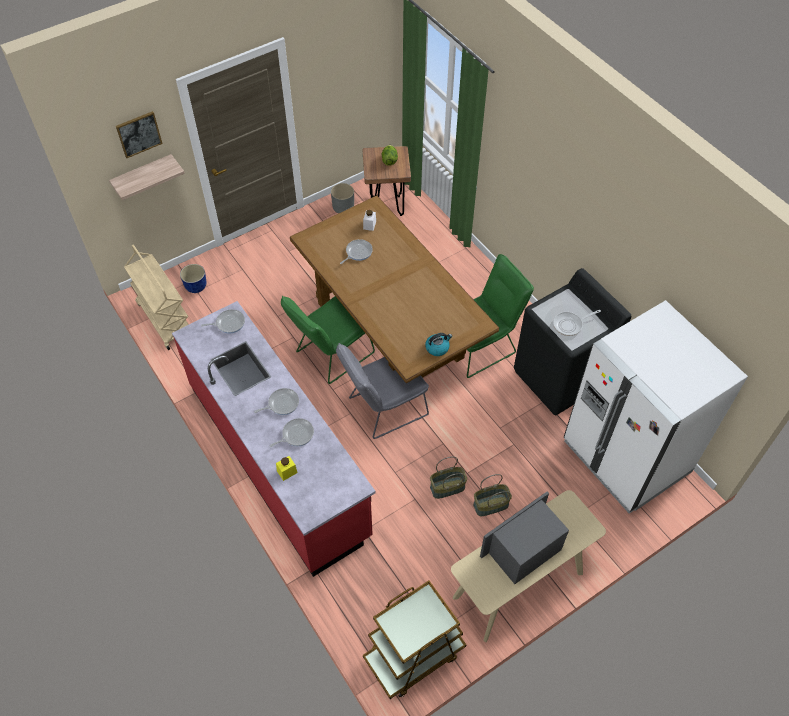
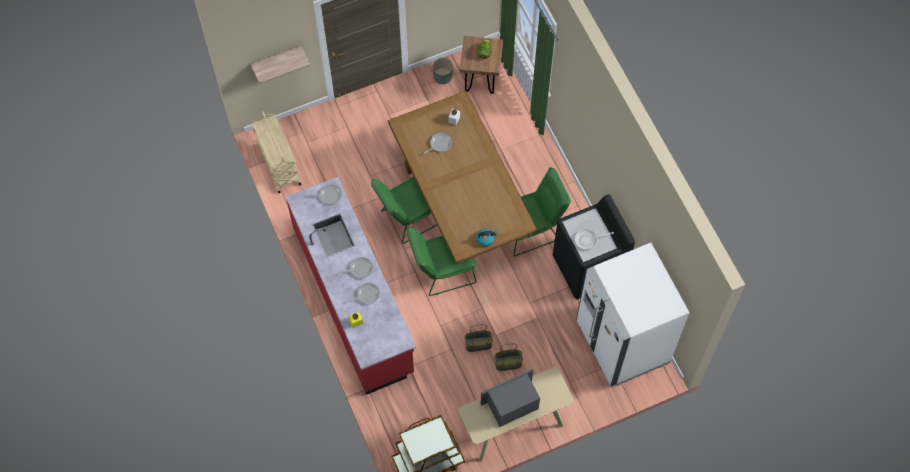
camera: 10 degrees right, 10 degrees up
(139, 134) = (278, 35): picture -> none
(196, 287) = (307, 138): planter -> none
(383, 408) = (441, 271): grey chair -> green chair

